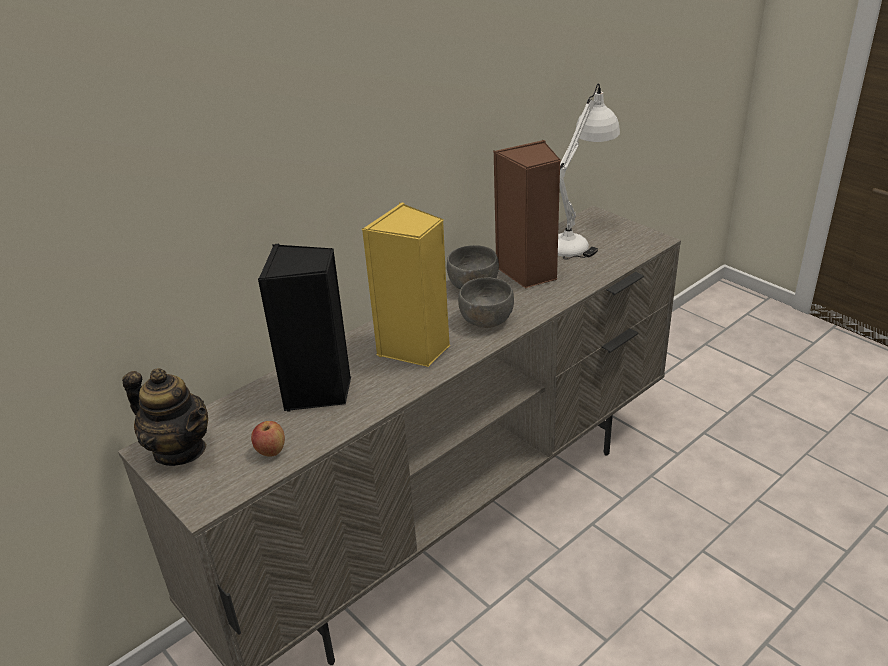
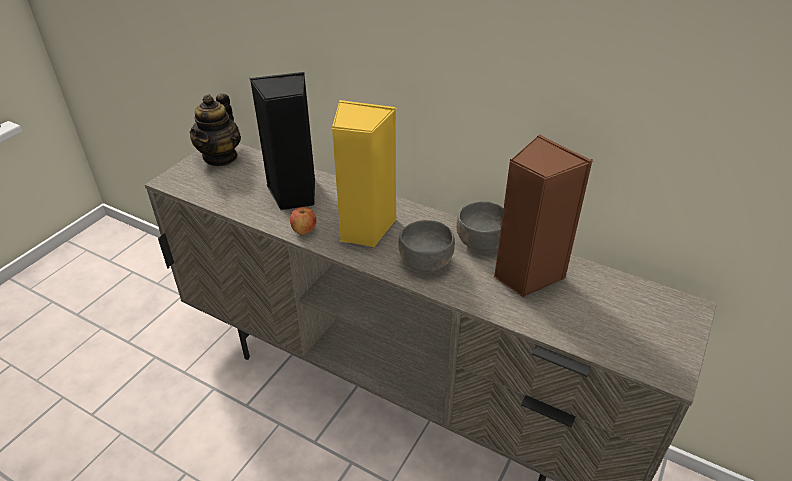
camera: 70 degrees right, 5 degrees up
(271, 451) = (223, 192): apple -> apple (304, 230)
(580, 237) = (627, 303): white table lamp -> none

